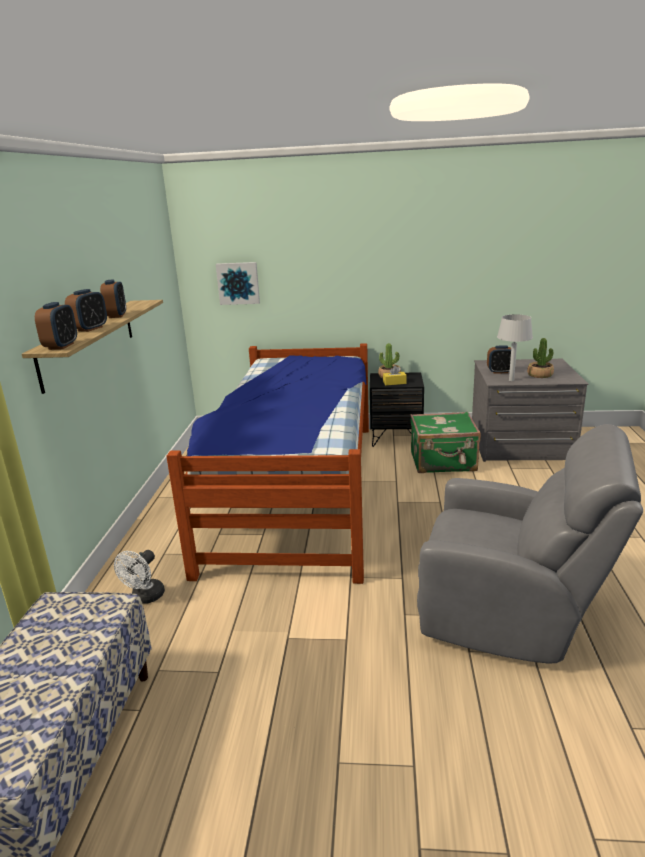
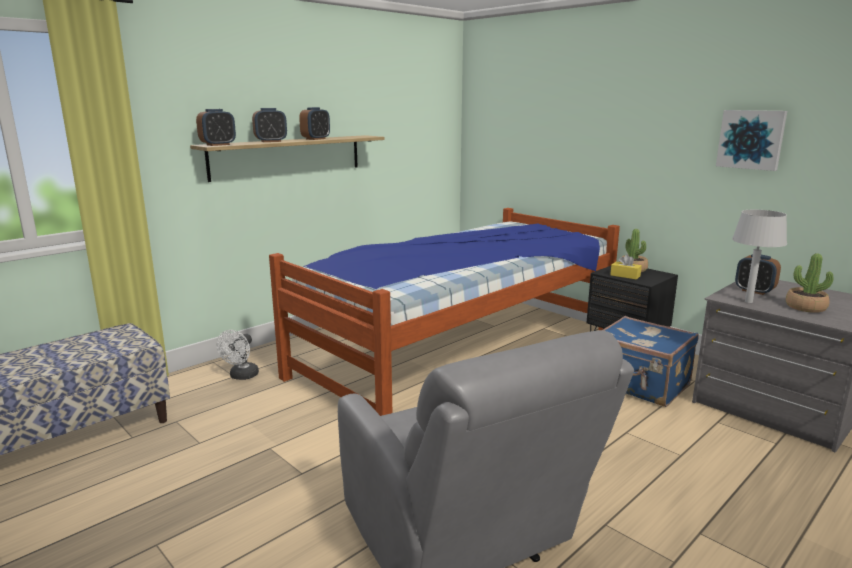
camera: 40 degrees right, 5 degrees down
(145, 597) = (241, 376): white fan -> white fan turned 45 degrees counterclockwise
(238, 283) = (507, 141): picture -> picture (751, 139)
(443, 462) = (640, 385): green suitcase -> blue suitcase

